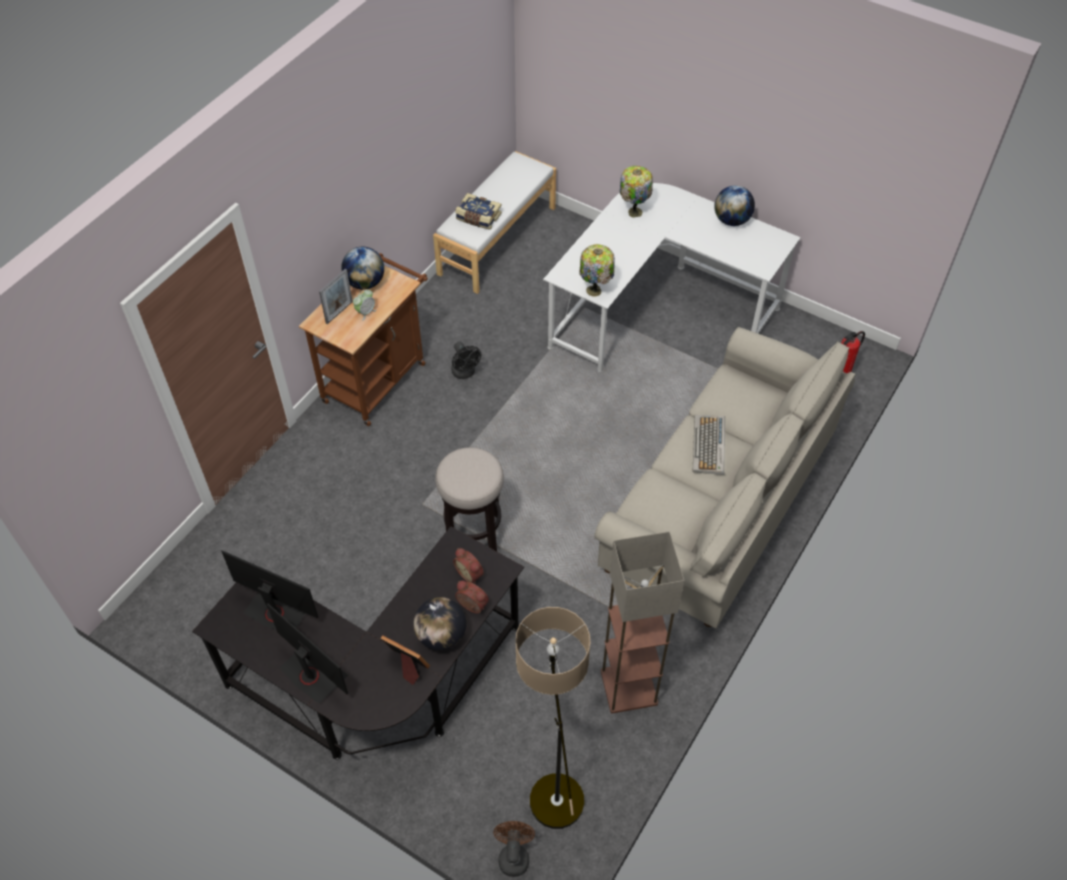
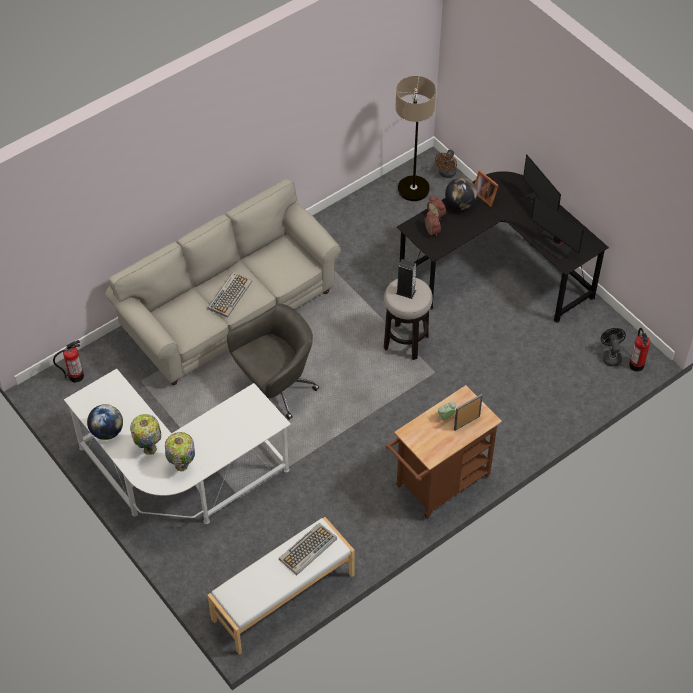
camera: 160 degrees left, 0 degrees up
(154, 595) = (636, 365): none -> fire extinguisher
(365, 283) = (438, 444): globe -> none
(465, 373) = (365, 467): black fan -> black fan (610, 356)
(472, 470) = (405, 292): none -> speaker
(478, 218) = (308, 550): book -> keyboard
(595, 291) = (255, 399): table lamp -> table lamp (149, 448)
(607, 427) = (275, 389): none -> grey office chair
(628, 688) = (346, 228): floor lamp -> none

